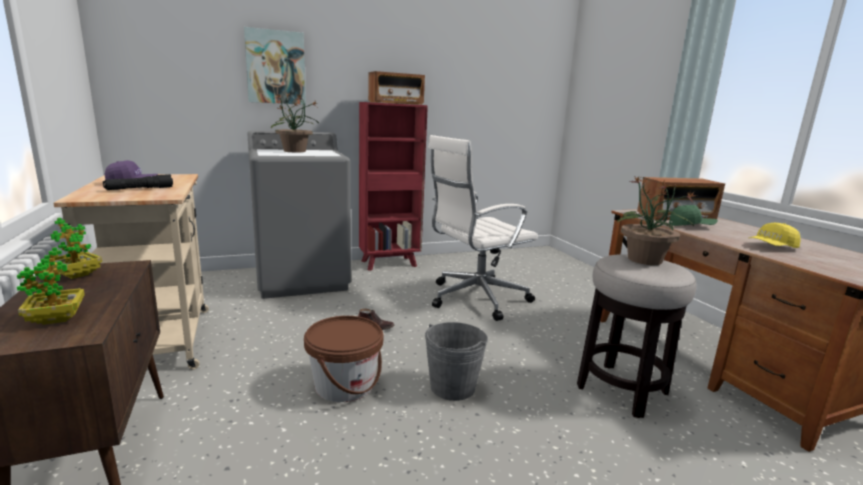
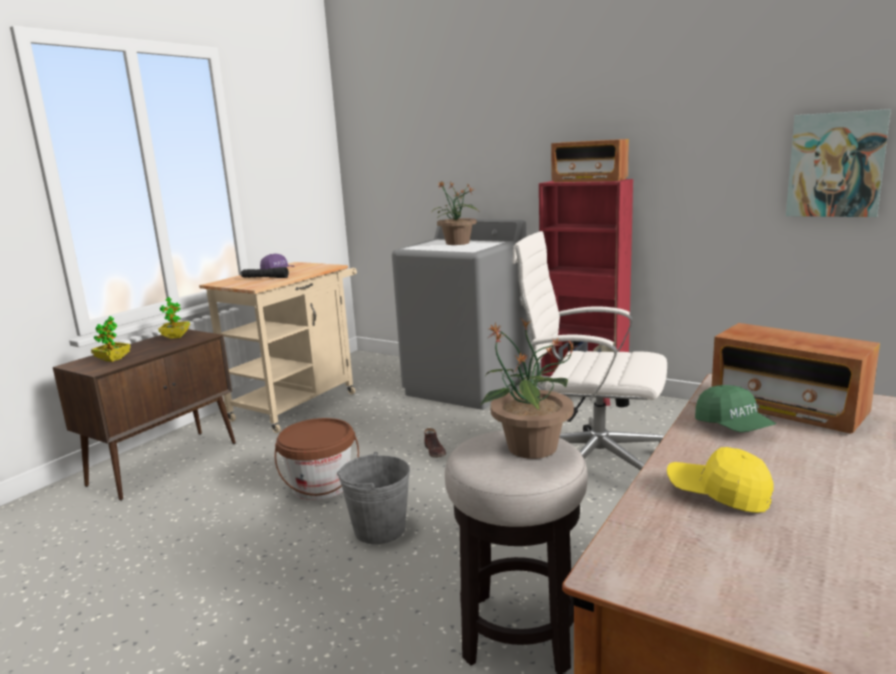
camera: 55 degrees right, 0 degrees up
(275, 67) = (471, 148): picture -> picture (835, 165)

